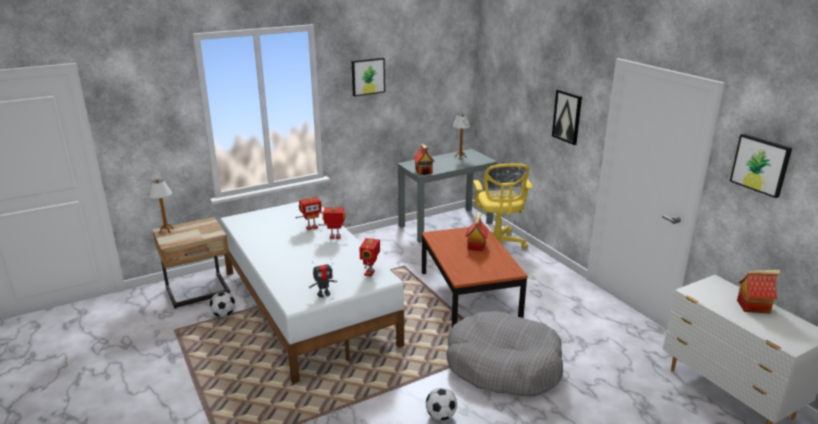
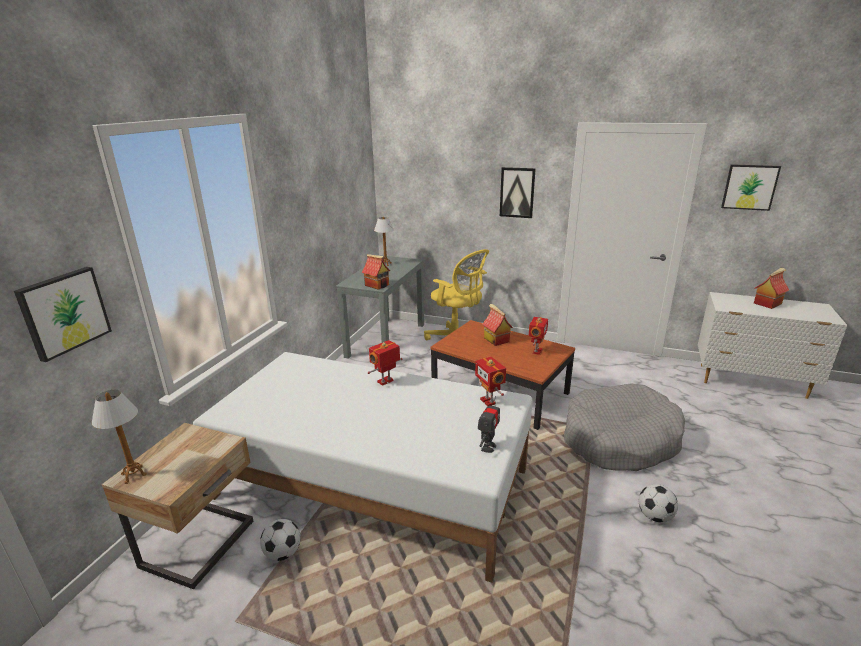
camera: 40 degrees left, 0 degrees up
(311, 227) = (340, 382): toy robot -> toy robot (536, 351)
(367, 76) = (300, 184): picture -> picture (64, 312)

